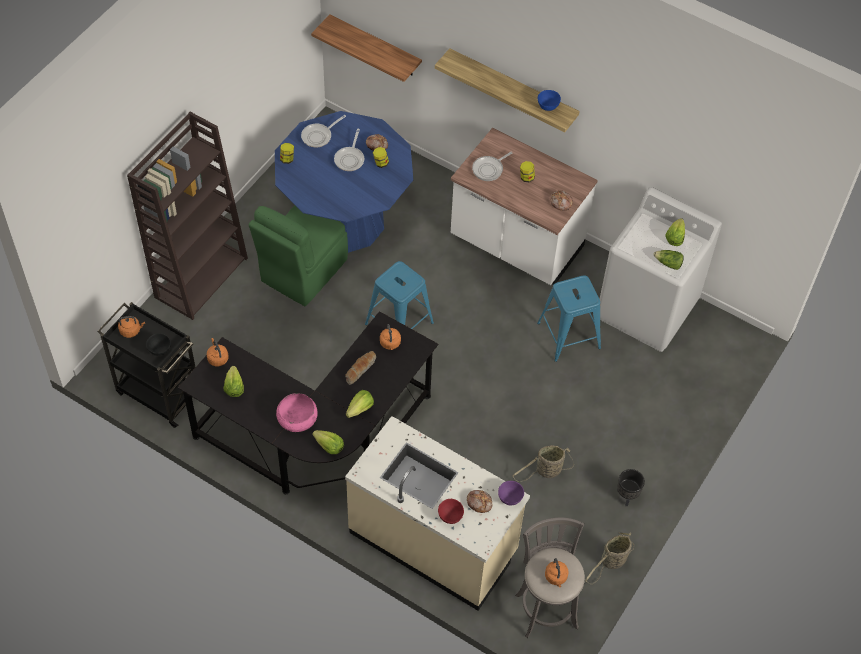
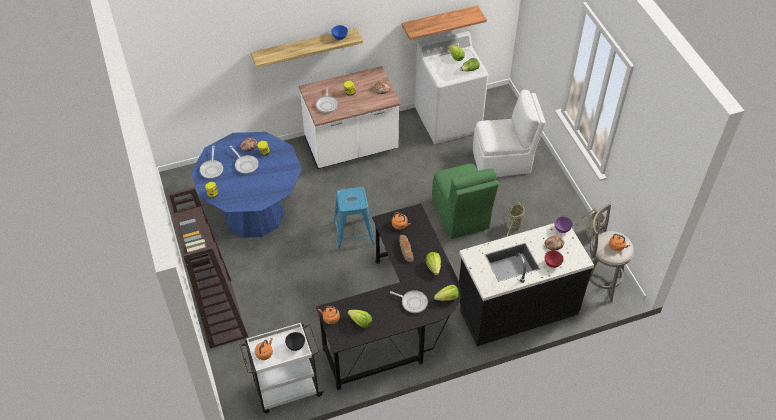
camera: 50 degrees left, 5 degrees down
(158, 393) = (286, 389): black cart -> white cart
(297, 418) = (412, 302): pink bowl -> frying pan
(302, 271) = (269, 257): green chair -> green chair (460, 215)
(375, 46) = (190, 94): shelf -> shelf (439, 22)
(433, 541) = (516, 308): beige counter -> black counter
(568, 335) = (434, 163): blue stool -> none
(626, 496) = (557, 202): black planter -> none
(637, 402) = (503, 161): none -> white chair

